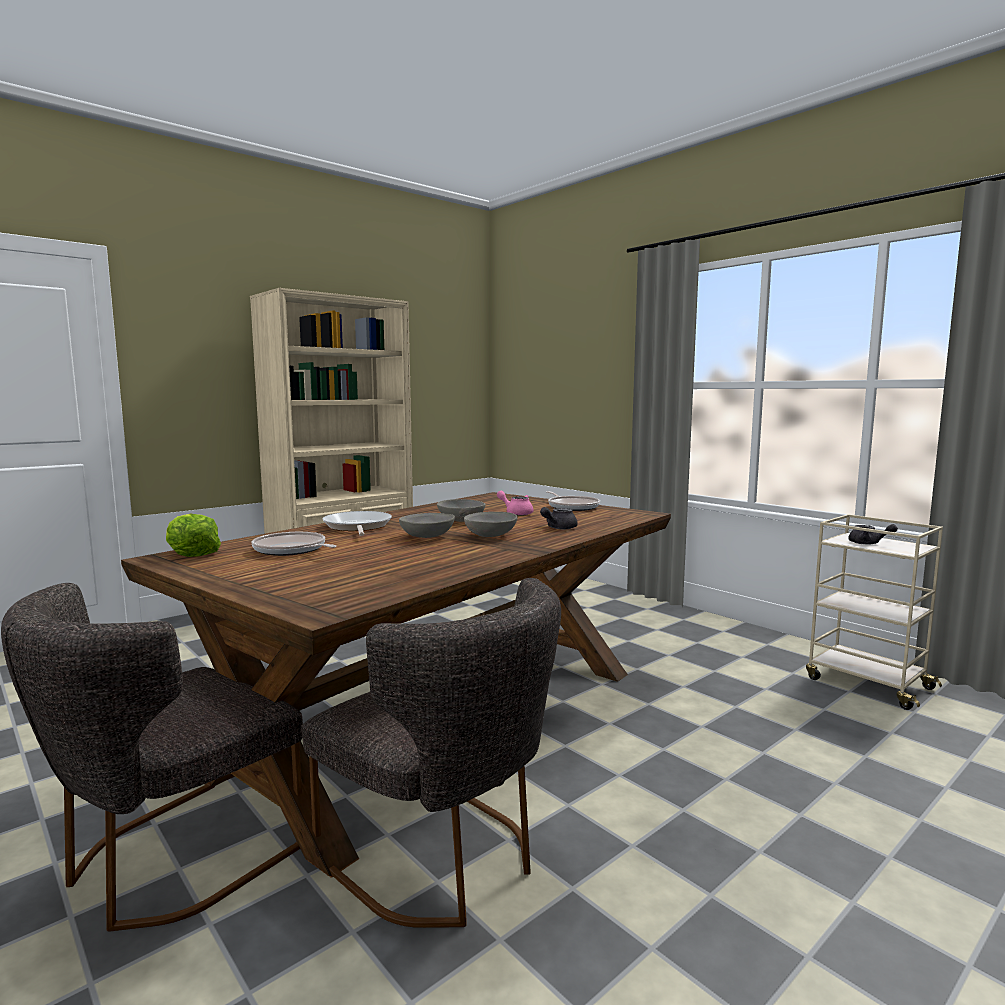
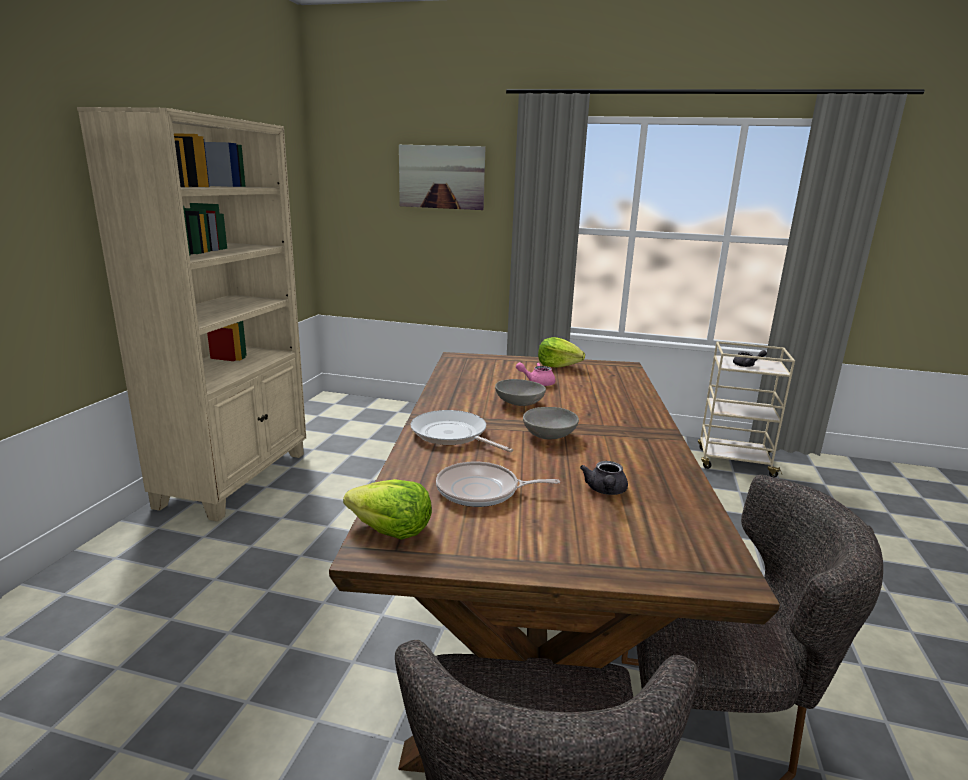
camera: 35 degrees left, 10 degrees up
(491, 536) = (593, 421): grey bowl -> none
(558, 528) = (614, 398): grey teapot -> grey teapot (605, 491)
(572, 507) = (558, 365): frying pan -> lettuce
(582, 341) = (441, 177): none -> picture

